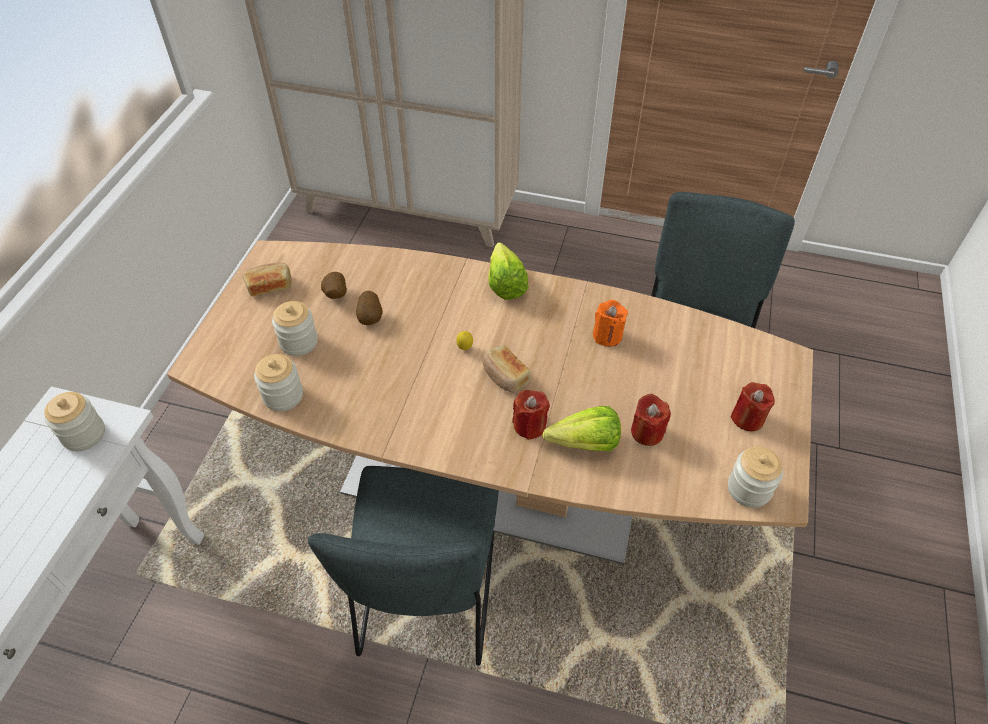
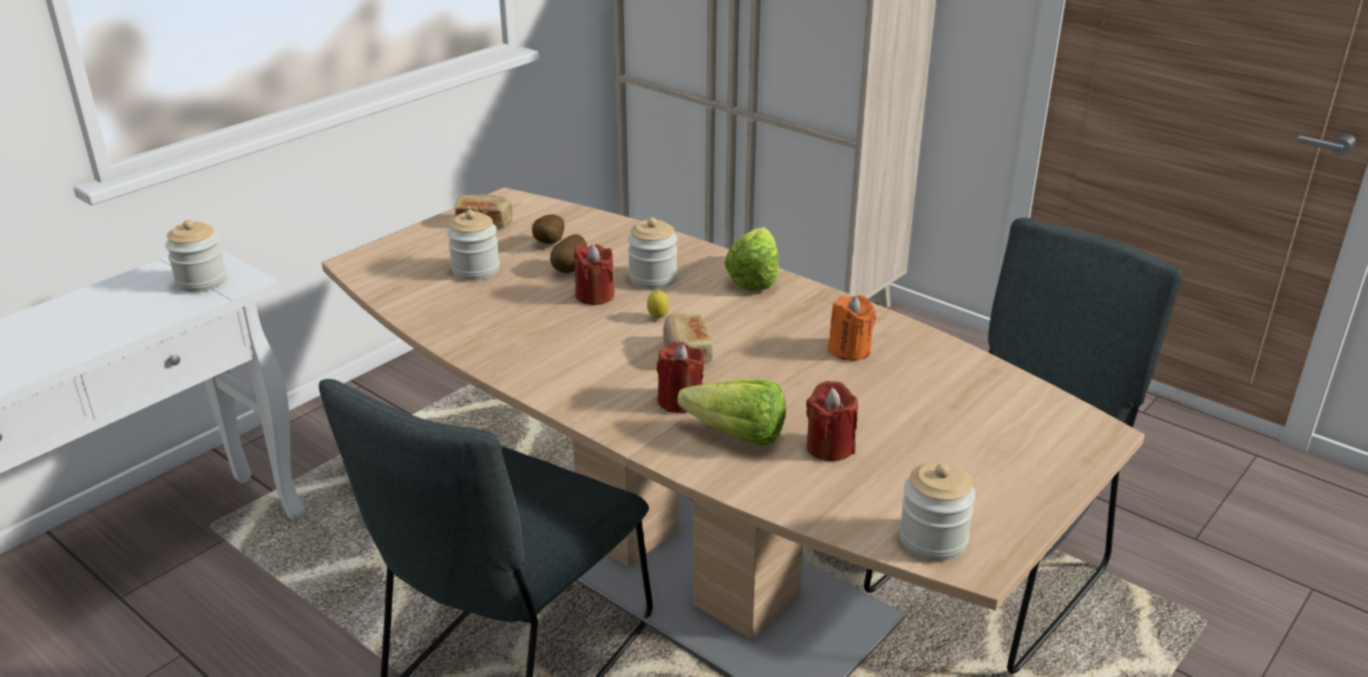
camera: 25 degrees right, 20 degrees down
(283, 396) = (421, 306): jar -> jar (653, 278)
(747, 418) = (987, 472): red candle -> red candle (594, 295)

